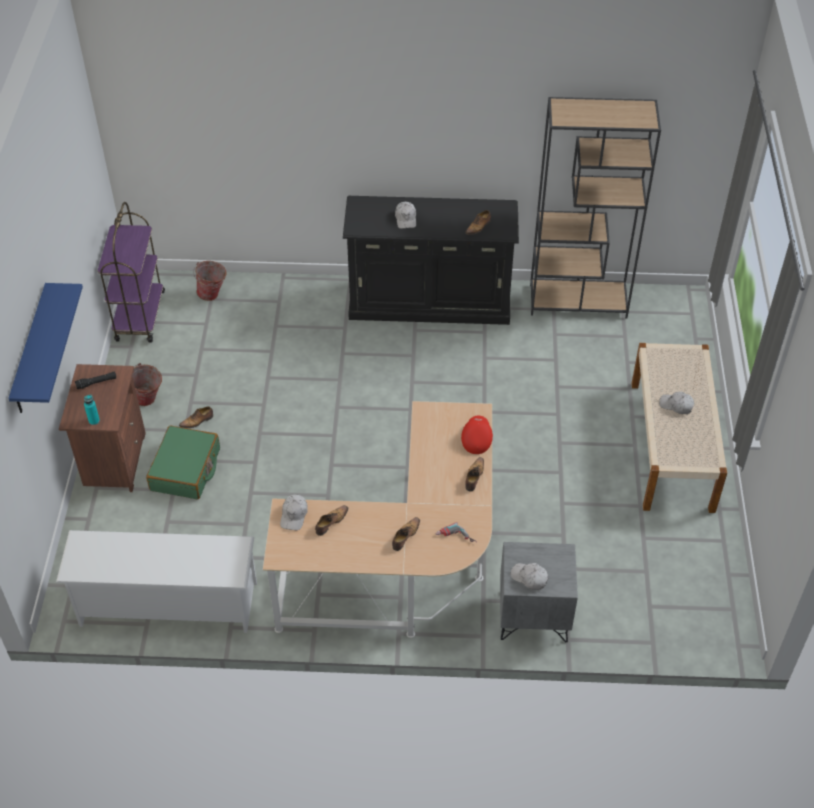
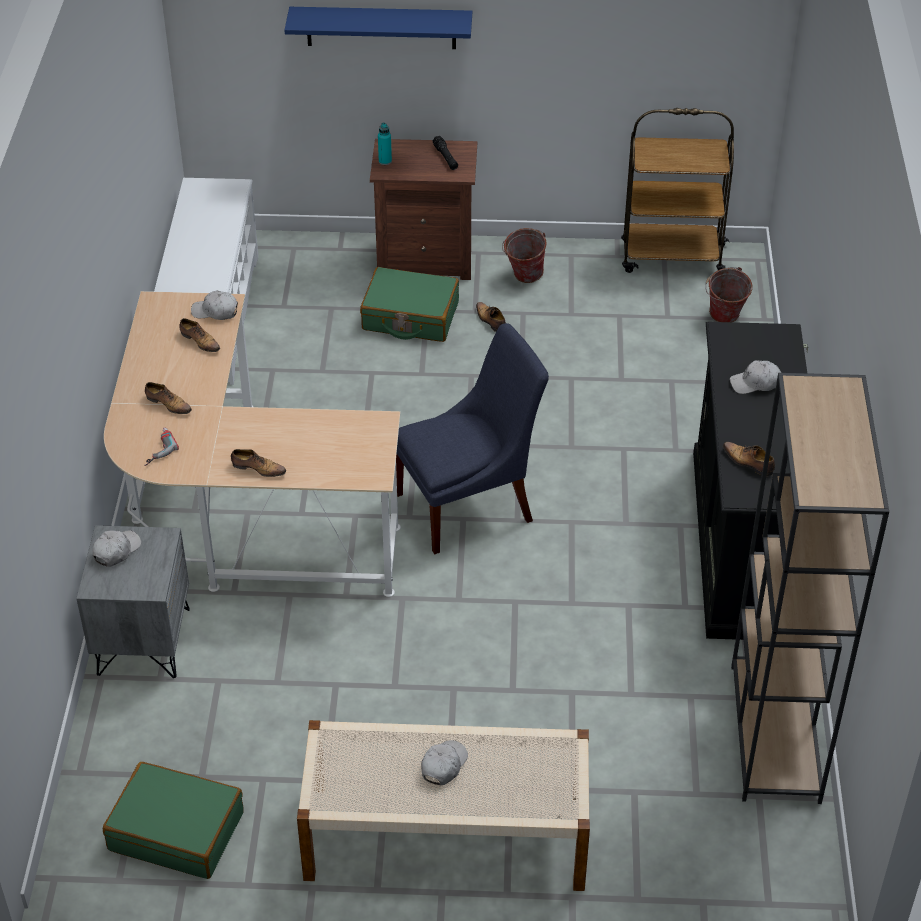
camera: 90 degrees right, 5 degrees down
(139, 317) = (671, 258): purple cart -> brown cart
(396, 434) = (470, 505): none -> blue chair
(476, 439) = (325, 472): red cap -> none
(690, 581) = (177, 830): none -> green suitcase

